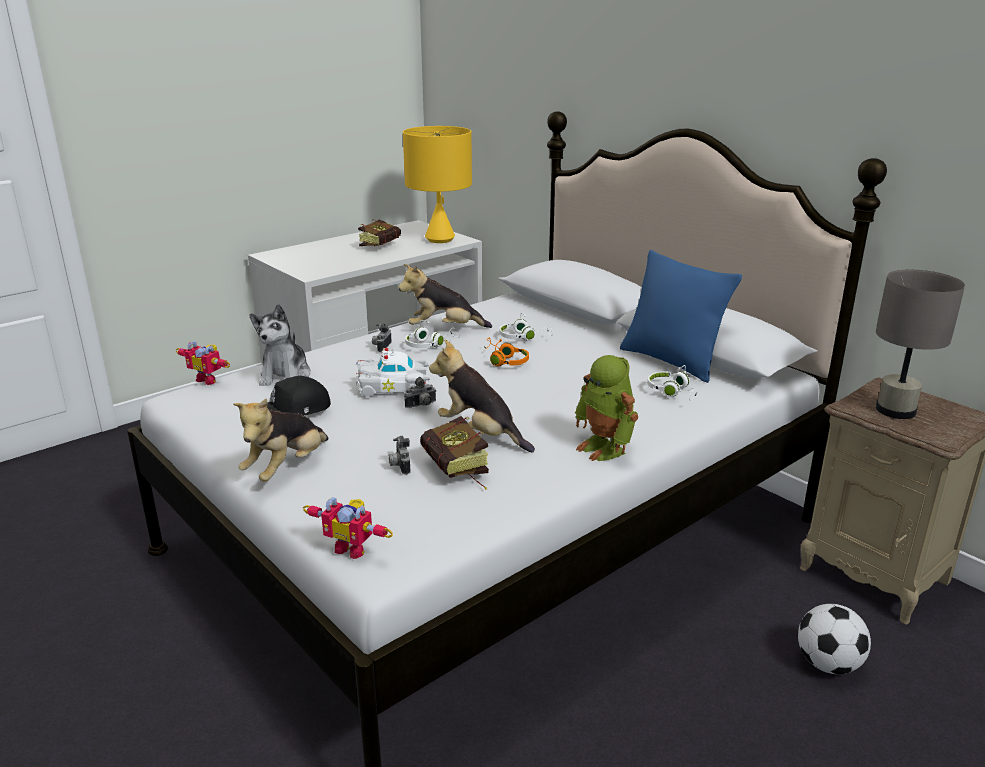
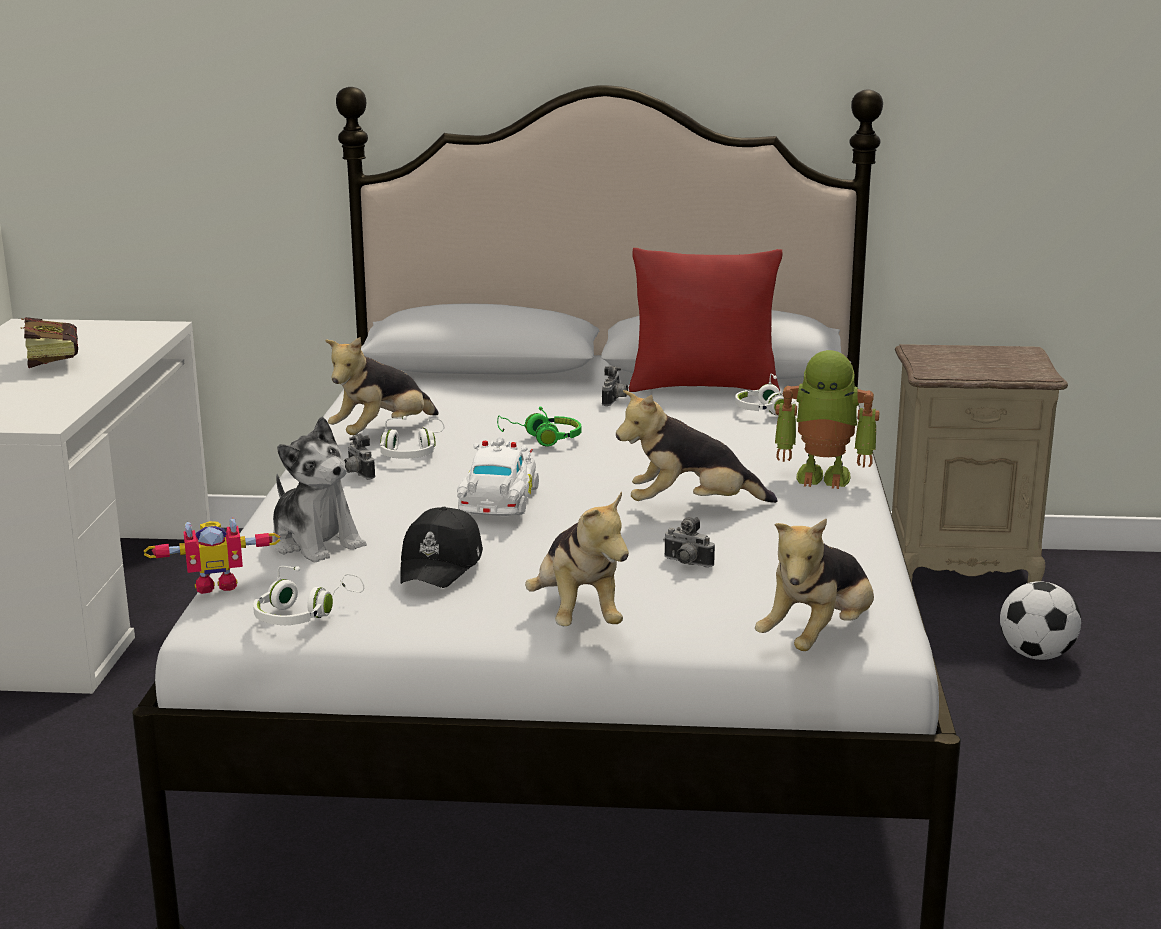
camera: 45 degrees left, 5 degrees down
(352, 548) = (819, 638): toy robot -> plush toy
(395, 387) = (496, 502): white toy car -> white toy car turned 150 degrees clockwise
(422, 405) = (570, 507): camera -> camera (615, 401)
(439, 240) = (125, 334): yellow table lamp -> none
(458, 472) = (756, 543): book -> none
(504, 360) = (542, 439): orange headphones -> green headphones
(523, 337) = (500, 412): white headphones -> white headphones (304, 614)
(671, 361) = (704, 387): blue pillow -> red pillow
(896, 410) = (967, 364): grey table lamp -> none

